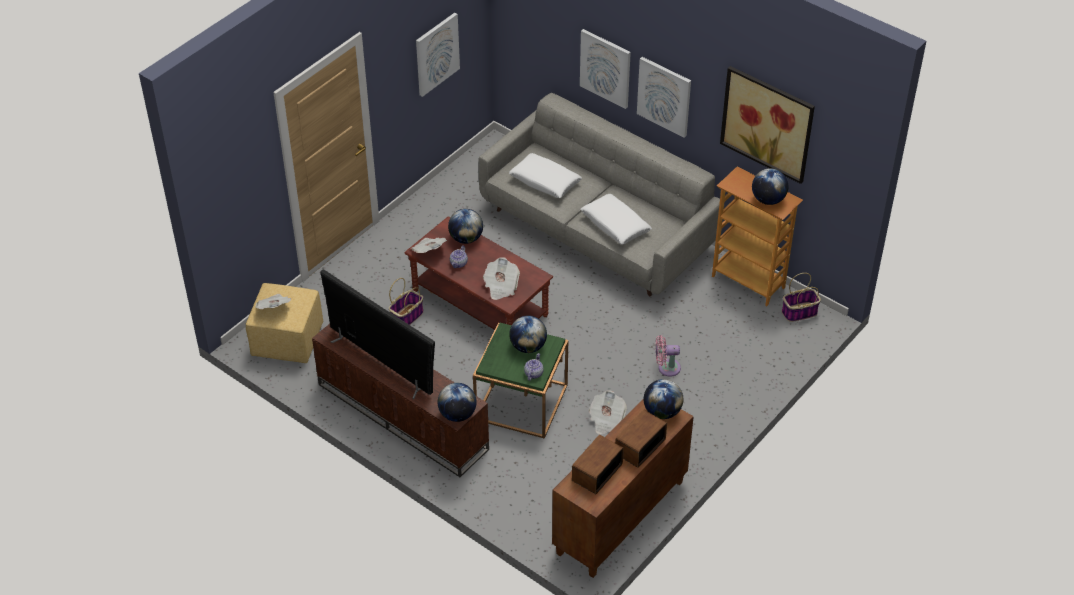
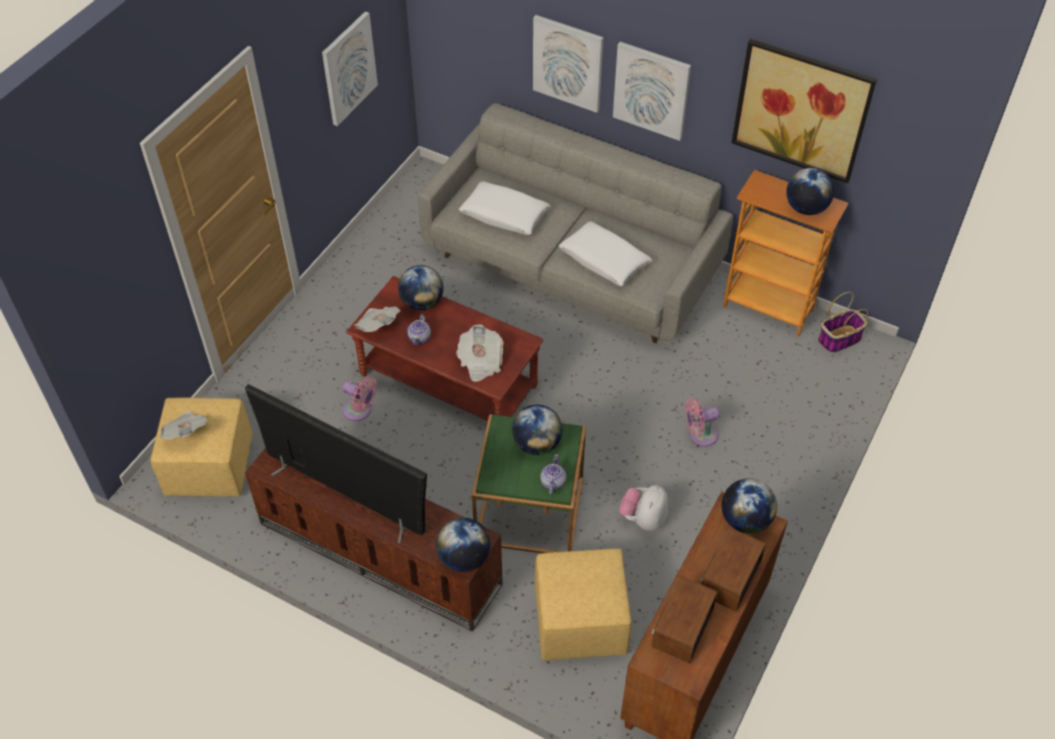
camera: 10 degrees left, 5 degrees up
(407, 316) = (360, 411): basket -> pink fan
(540, 483) = (580, 623): none -> yellow ottoman
(606, 420) = (643, 519): newspaper -> plush toy

